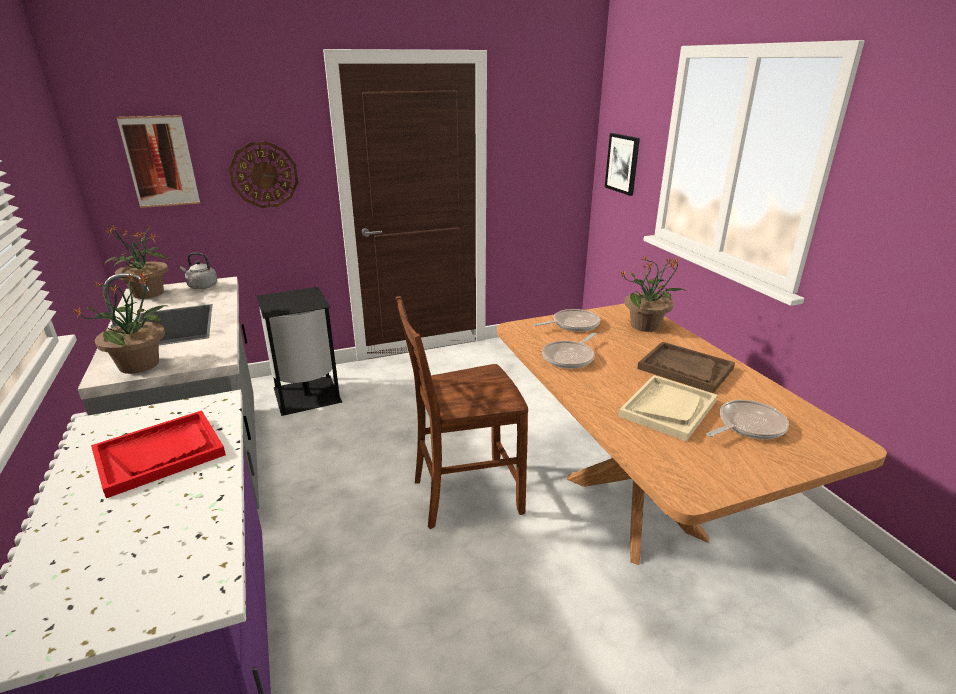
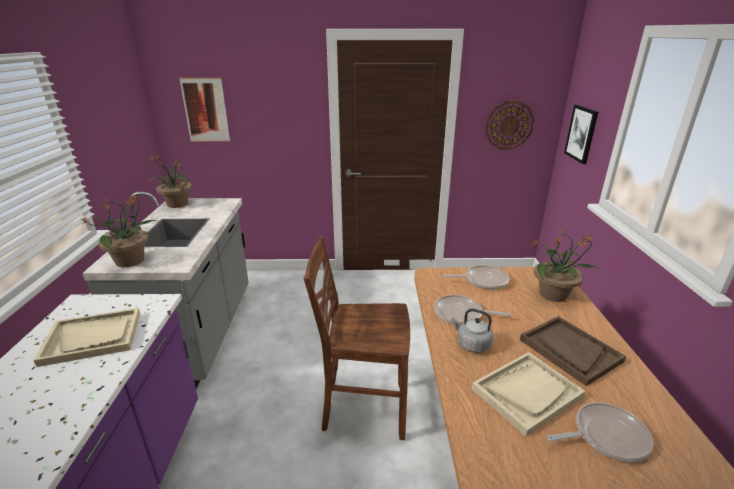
camera: 20 degrees right, 0 degrees up
(160, 454) = (93, 338): red tray -> beige tray
(201, 286) = (213, 203): grey kettle -> grey kettle (471, 344)
(264, 175) = (275, 123): wall clock -> wall clock (509, 125)
(308, 395) = (288, 292): black trash can -> none
(570, 357) = (461, 314): frying pan -> frying pan turned 45 degrees clockwise

